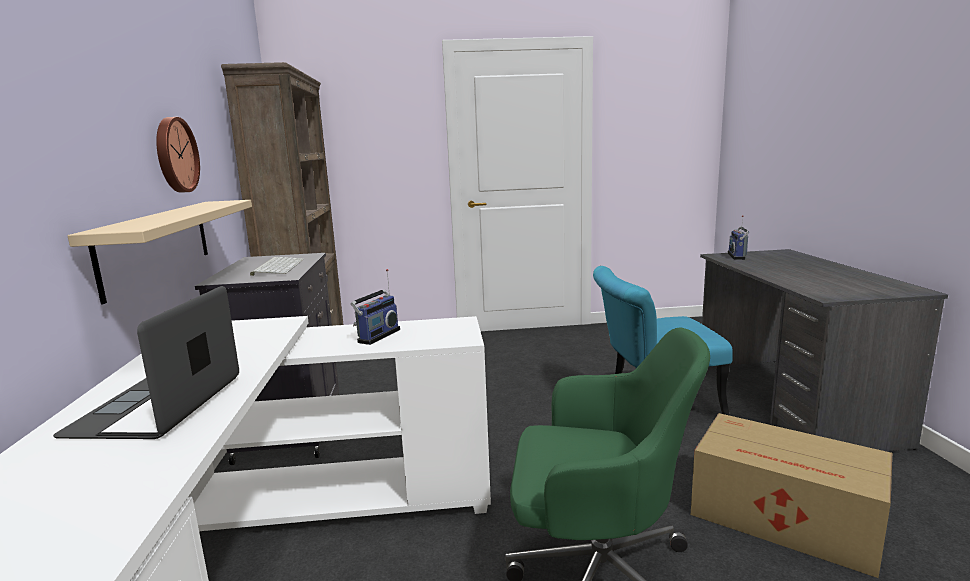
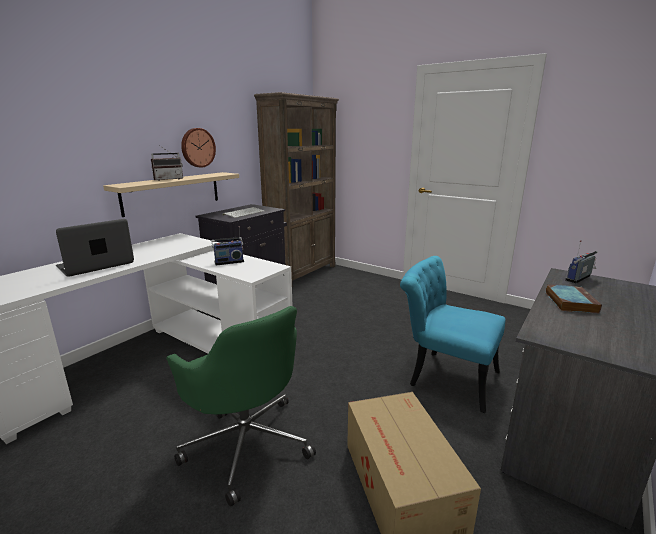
camera: 40 degrees right, 5 degrees up
(167, 215) = (168, 179): none -> radio
(778, 271) = (569, 302): none -> book

